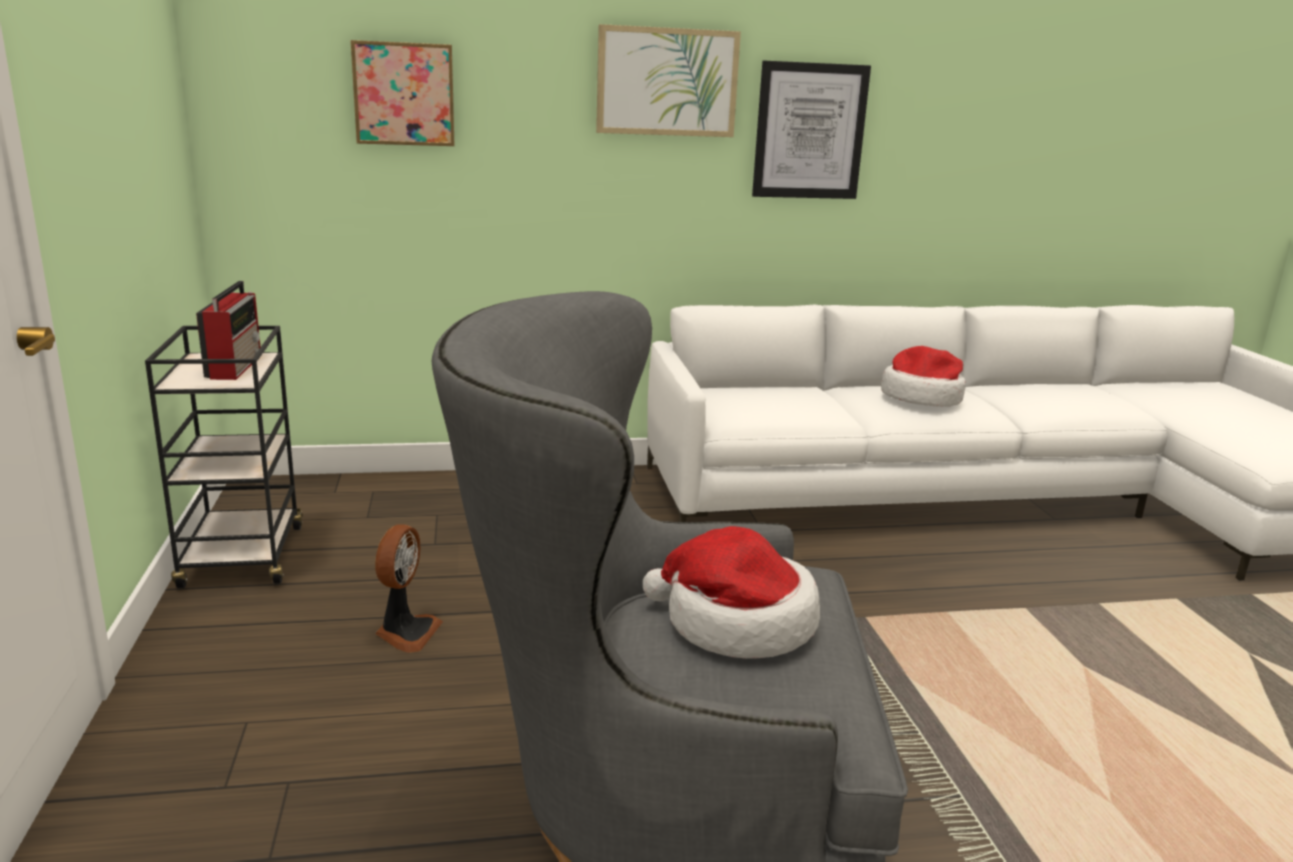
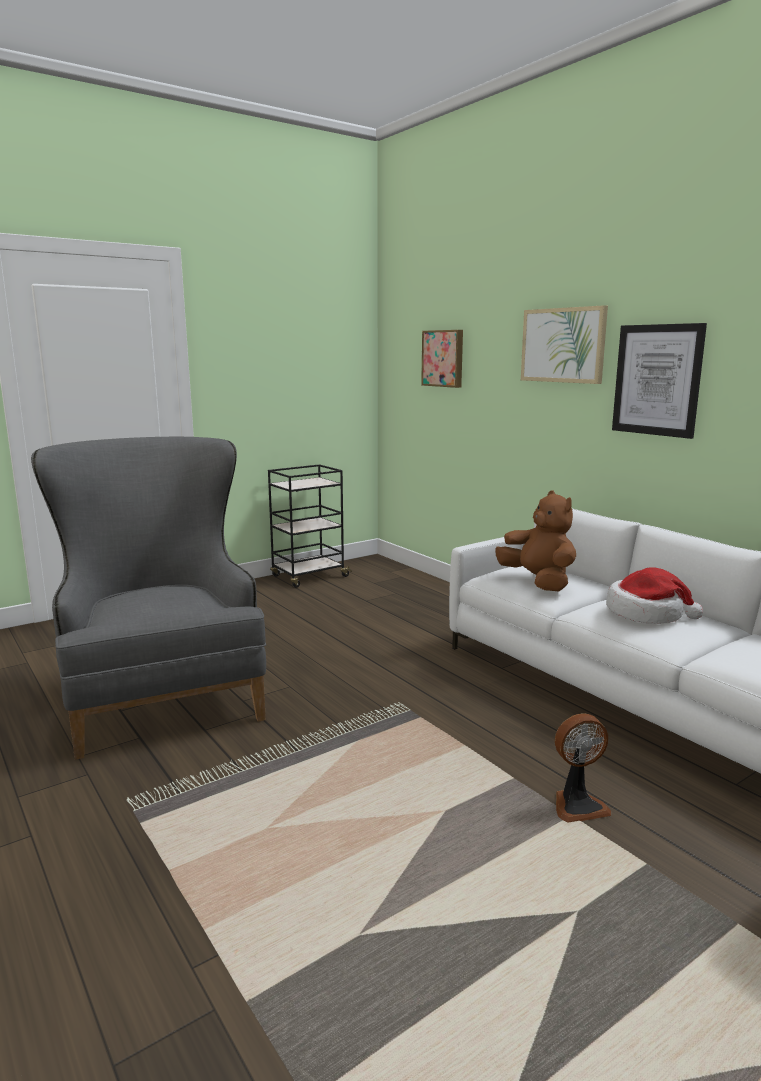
camera: 65 degrees right, 5 degrees down
(235, 366) = (312, 483): radio -> none
(406, 632) = (280, 616): fan -> fan (577, 805)
(735, 623) = (169, 597): hat -> none
(785, 405) = (538, 582): none -> brown plush toy

